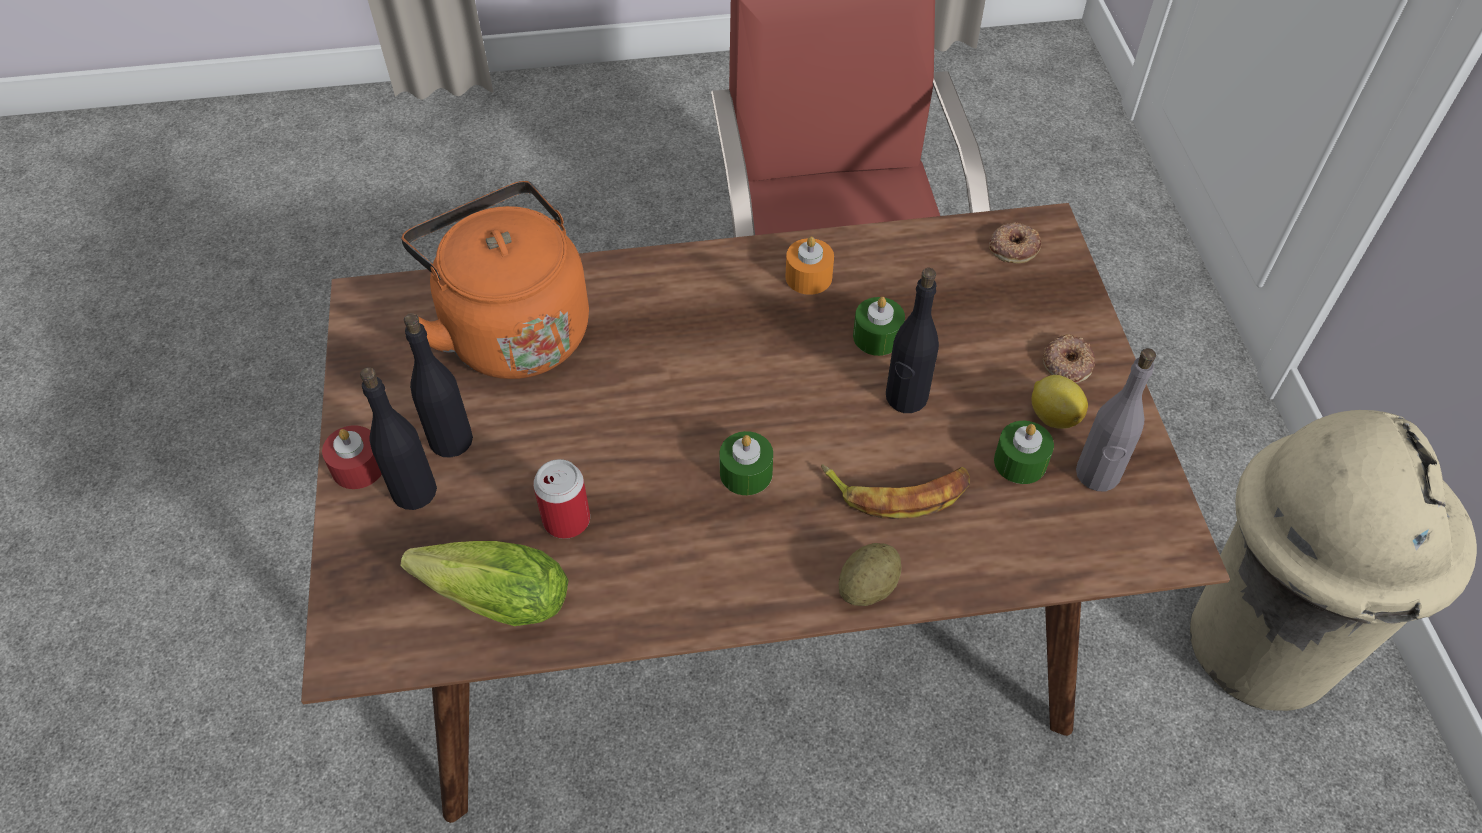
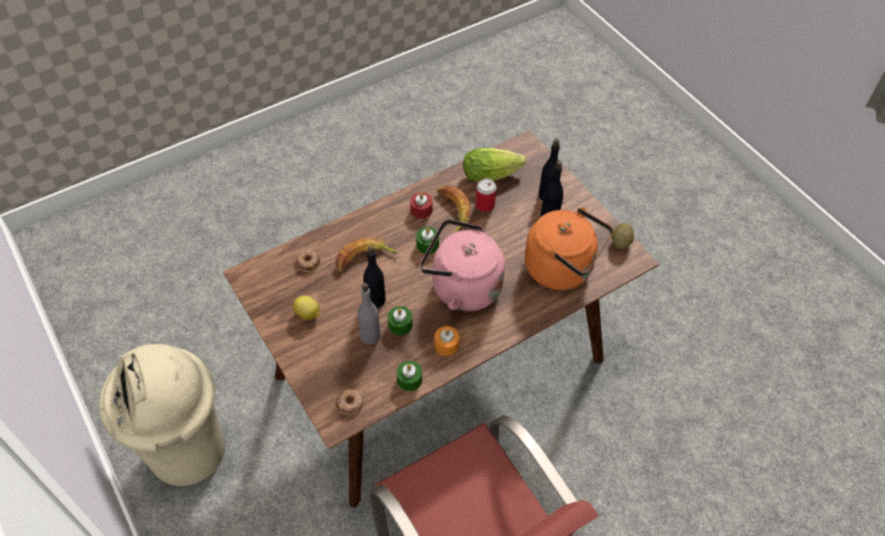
camera: 155 degrees right, 0 degrees up
(358, 467) = (575, 196): red candle -> red candle (421, 210)
(646, 534) = (452, 211): none -> banana
(725, 362) = (461, 287): none -> pink kettle
(867, 587) = (362, 221): potato -> potato (621, 242)
(1020, 462) = (317, 288): green candle -> green candle (409, 380)
(1067, 363) = (307, 343): donut -> donut (308, 262)
(1097, 474) = (283, 294): grey bottle -> grey bottle (370, 335)

